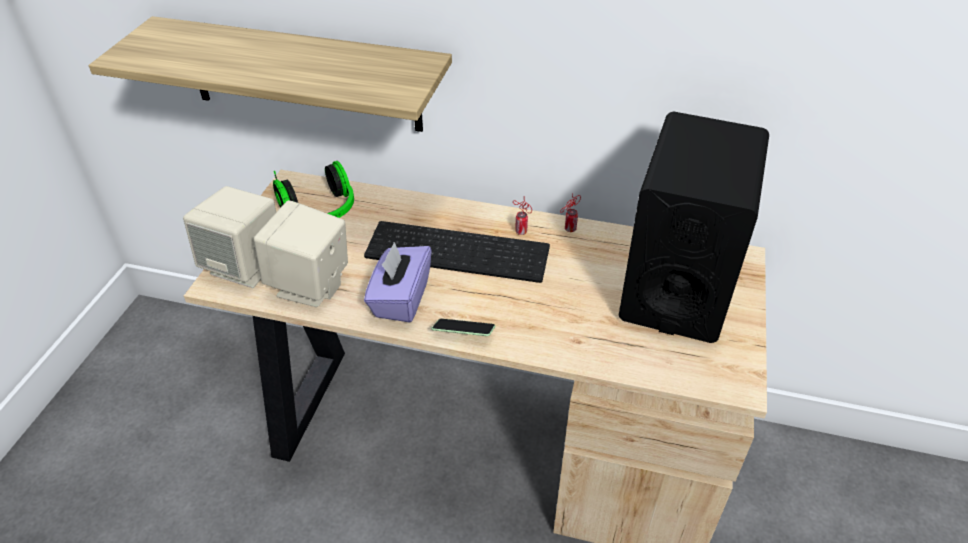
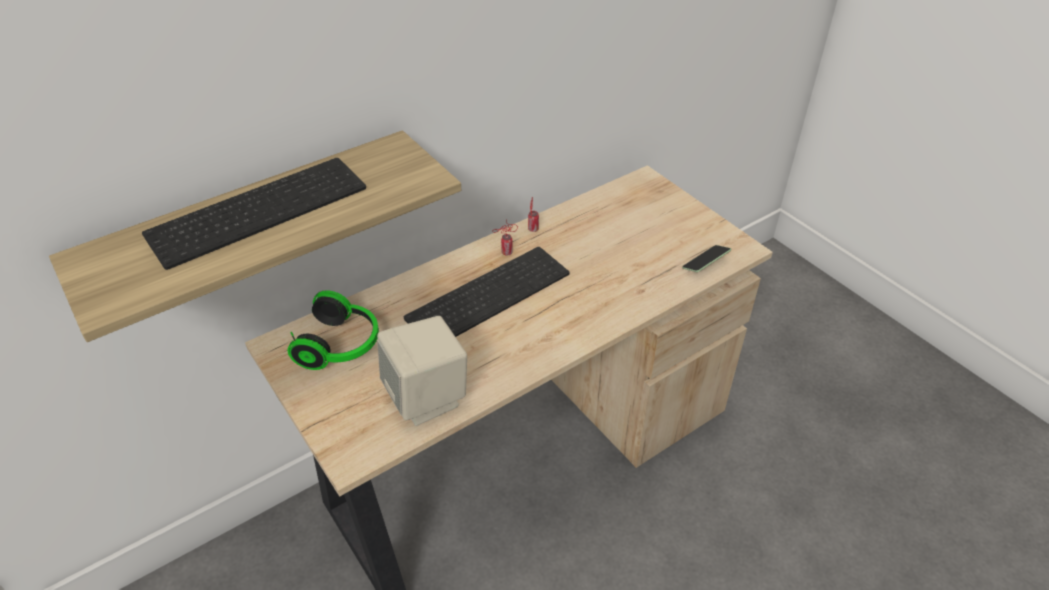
camera: 50 degrees left, 0 degrees up
(245, 266) = (352, 428): beige speaker -> none
(277, 52) = (259, 208): none -> keyboard
(400, 299) = (503, 353): purple tissue box -> none
(463, 333) = (576, 340): phone -> phone (705, 264)
(676, 287) = (641, 220): black speaker -> none

